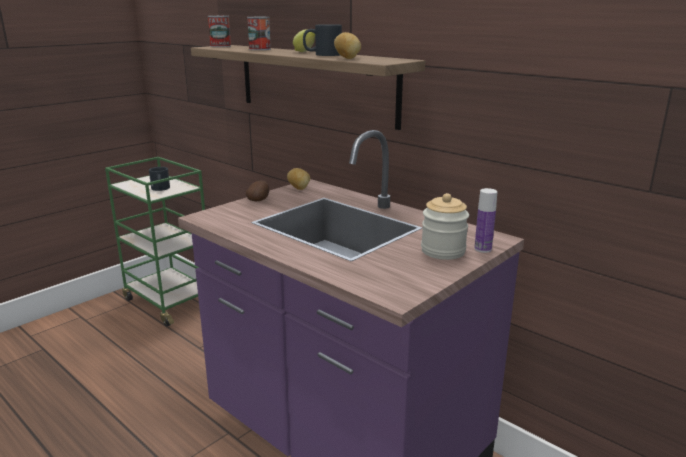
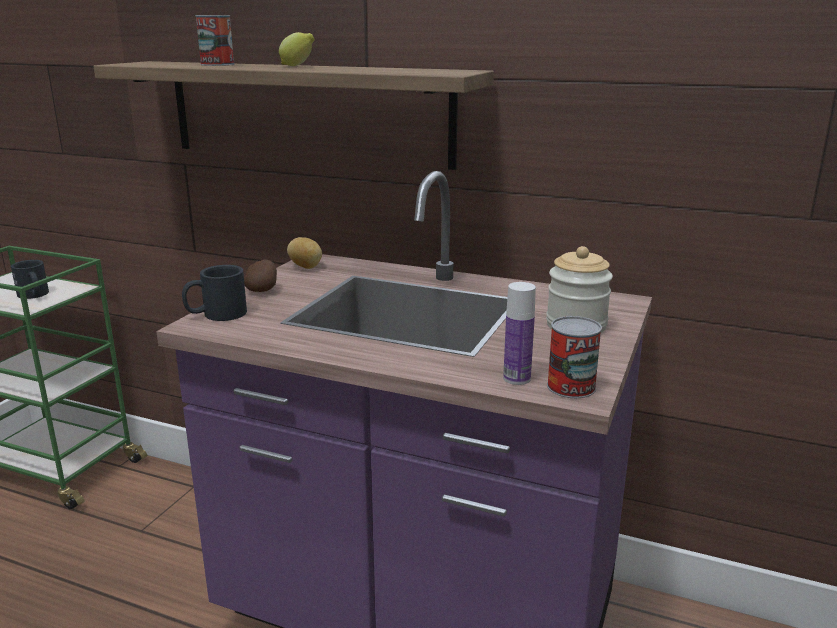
camera: 20 degrees left, 0 degrees up
(220, 46) = (140, 62): can -> can (571, 387)
(322, 55) = (336, 68): black mug -> black mug (216, 315)
(348, 58) = (389, 71): potato -> none
(483, 249) = (619, 316): bottle -> bottle (516, 378)

